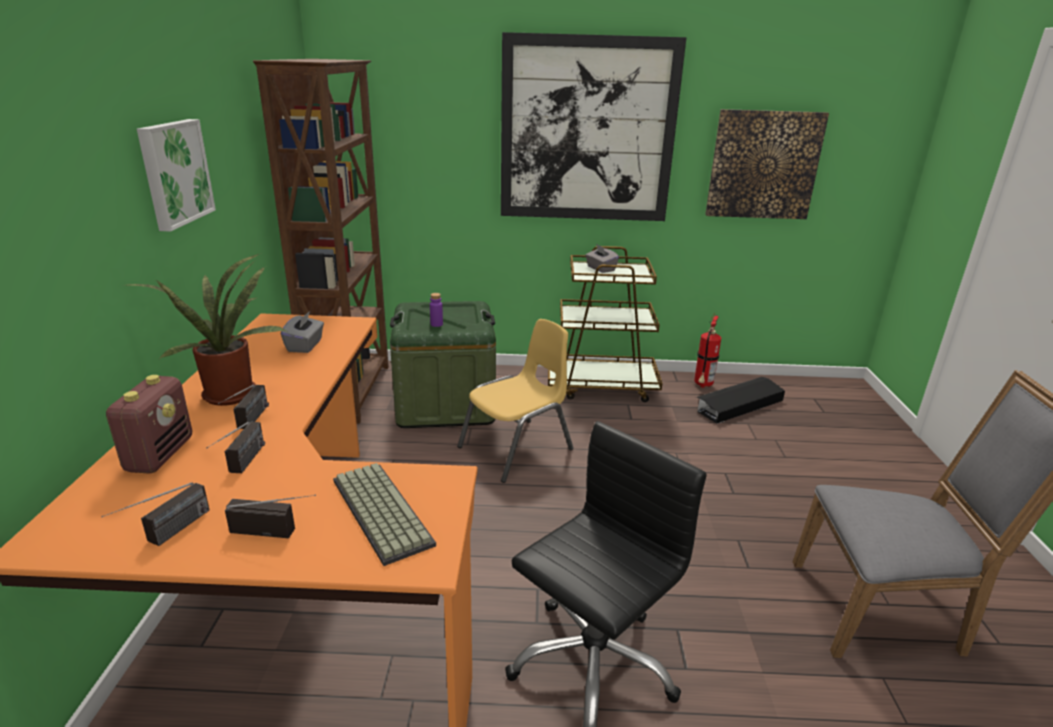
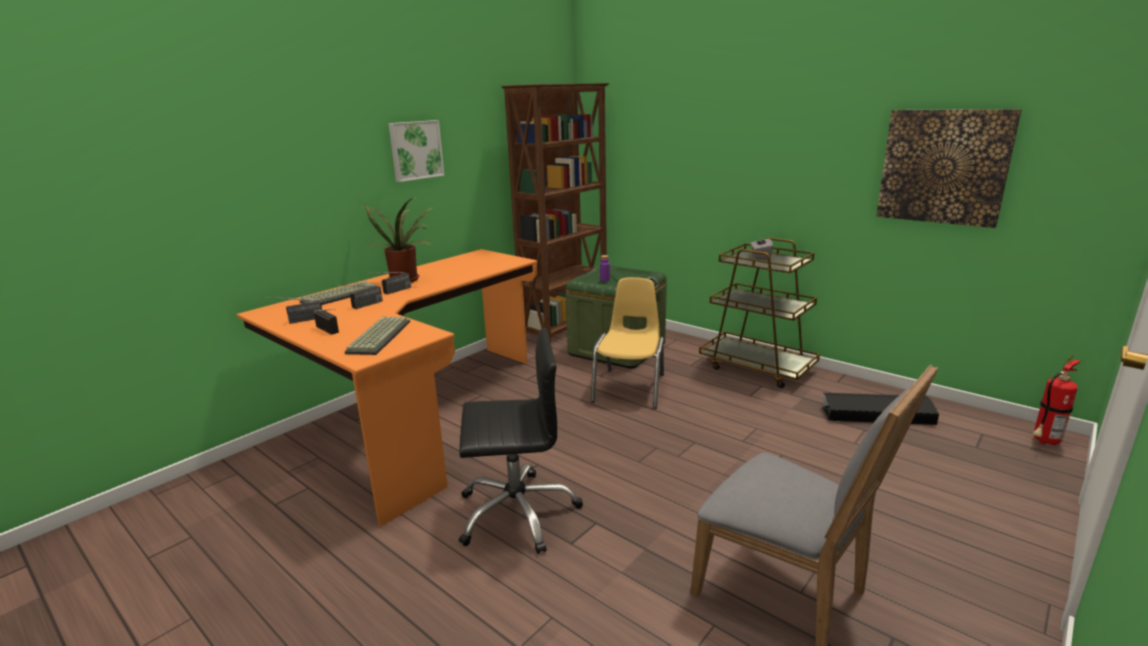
camera: 40 degrees right, 5 degrees down
(160, 454) = (340, 295): radio -> keyboard
(305, 345) = (474, 266): grey tissue box -> none
(517, 449) = (630, 388): yellow chair -> yellow chair turned 75 degrees counterclockwise
(587, 131) = (765, 133): picture -> none
(702, 386) = (859, 391): fire extinguisher -> fire extinguisher (1044, 442)

